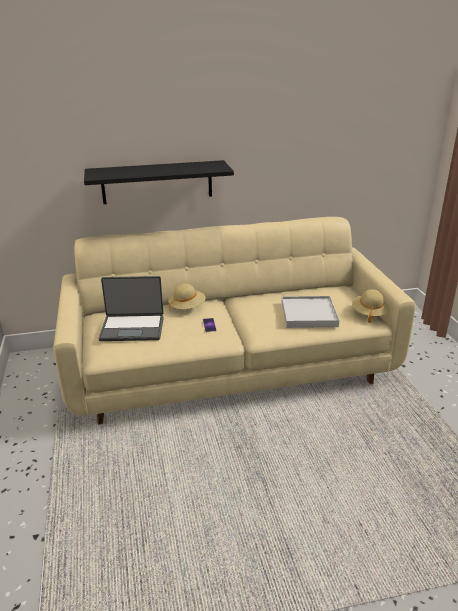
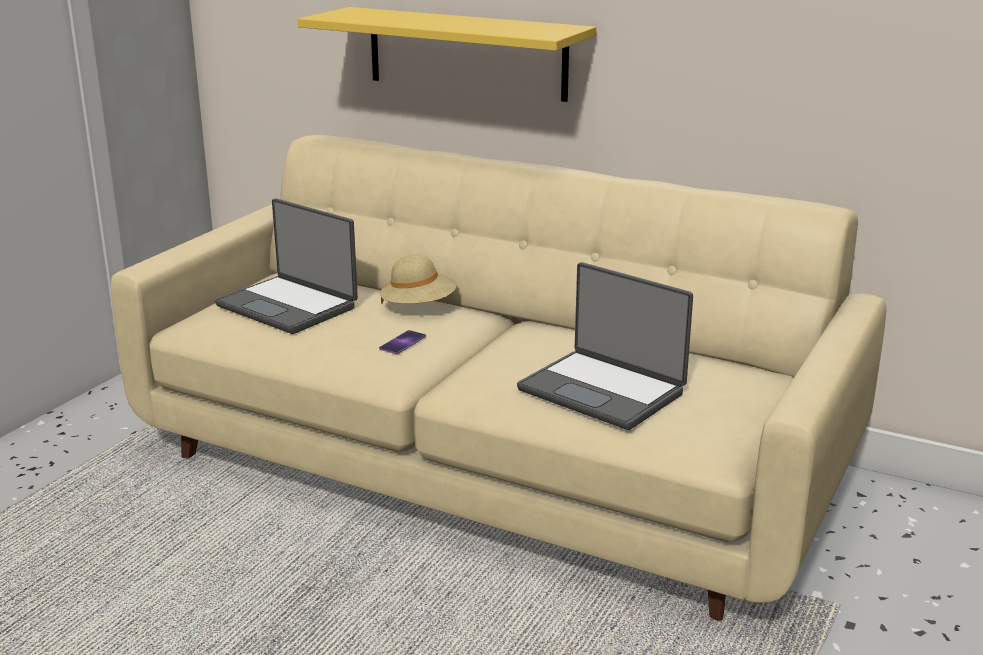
camera: 40 degrees right, 5 degrees down
(157, 182) = (466, 53): black shelf -> yellow shelf
(309, 314) = (603, 391): white tray -> laptop
(370, 313) = (738, 437): beige hat -> none

